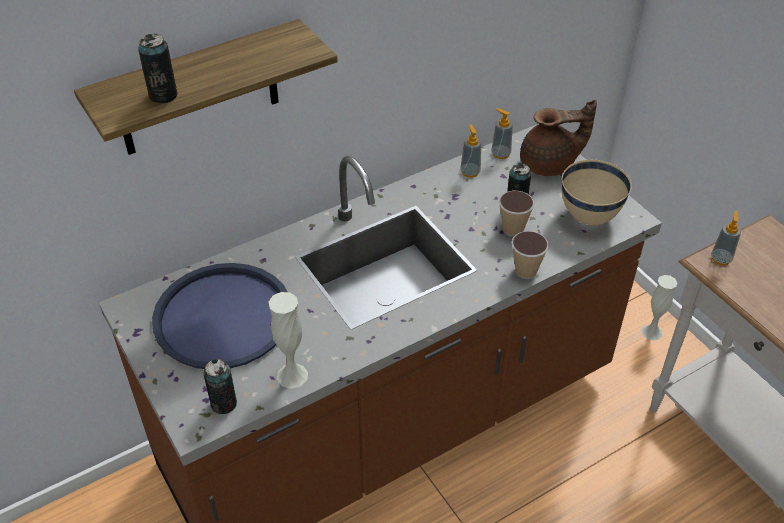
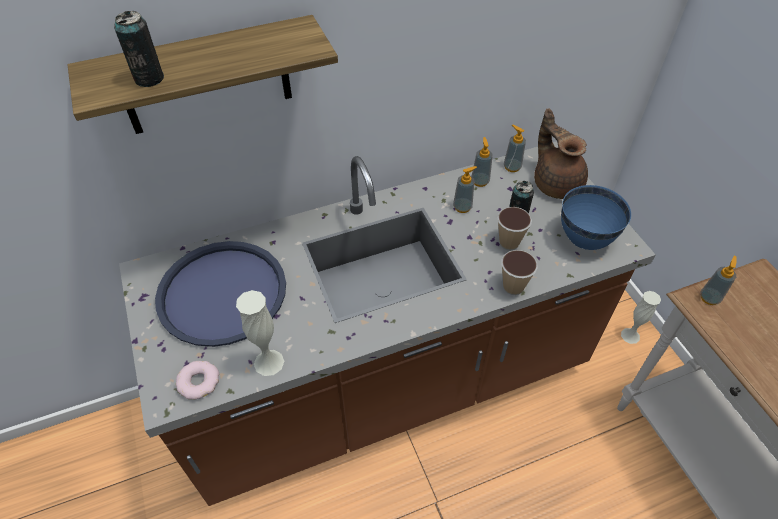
camera: 10 degrees right, 5 degrees up
(224, 404) = (199, 382): can -> donut
(457, 200) = (462, 207): none -> soap dispenser
(549, 164) = (556, 183): brown teapot -> brown teapot turned 120 degrees counterclockwise
(589, 216) = (585, 239): beige bowl -> blue bowl

